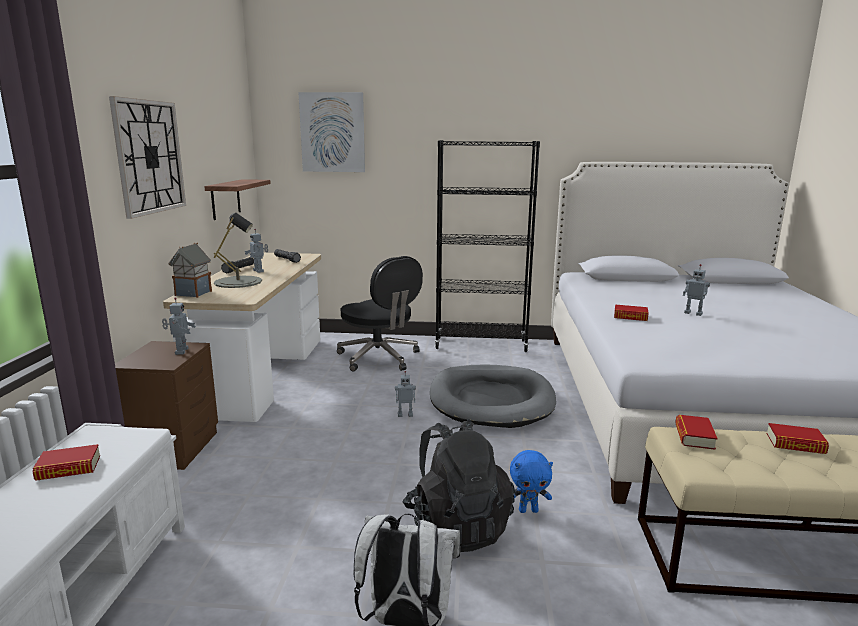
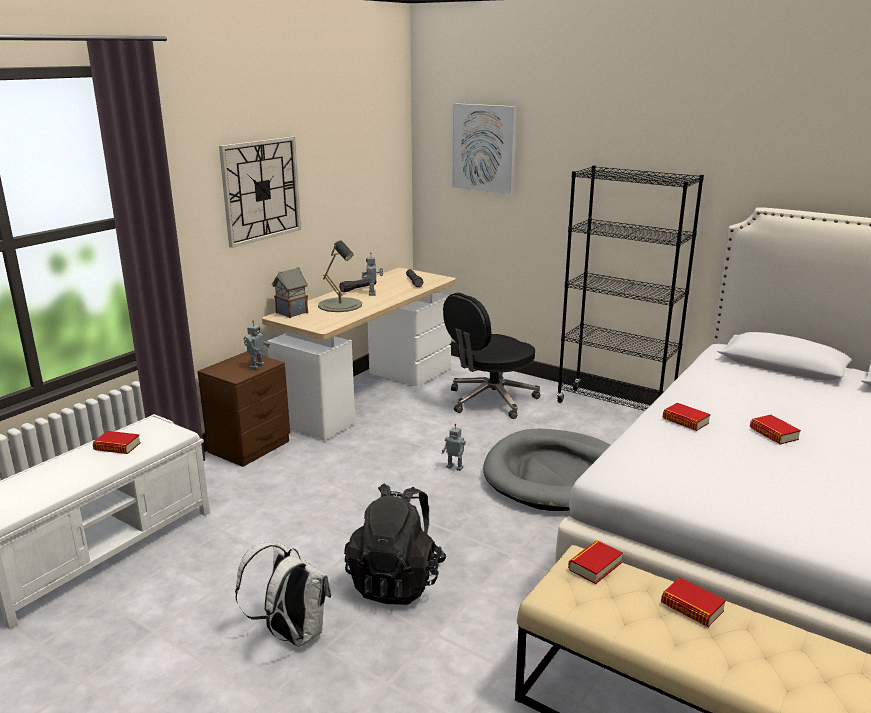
camera: 30 degrees right, 5 degrees up
(225, 199) = (360, 216): shelf -> none
(379, 358) = (490, 400): black office chair -> black office chair turned 60 degrees clockwise
(528, 510) = (471, 589): blue plush toy -> none
(693, 313) = (773, 434): toy robot -> book

